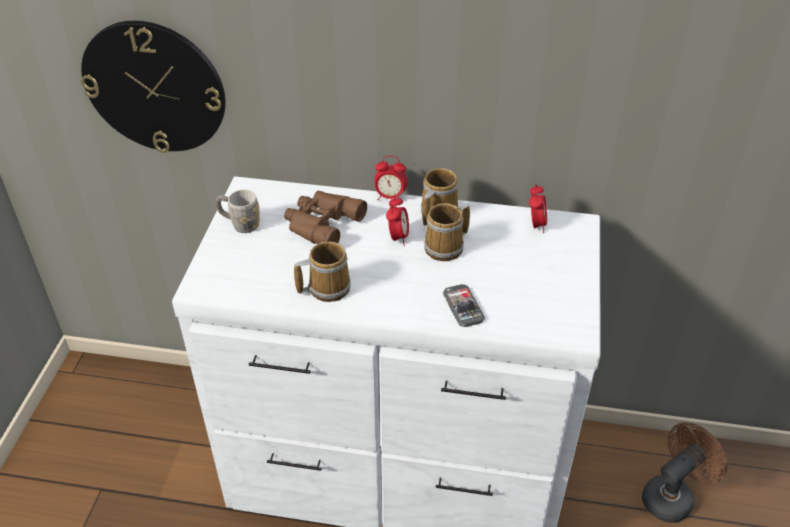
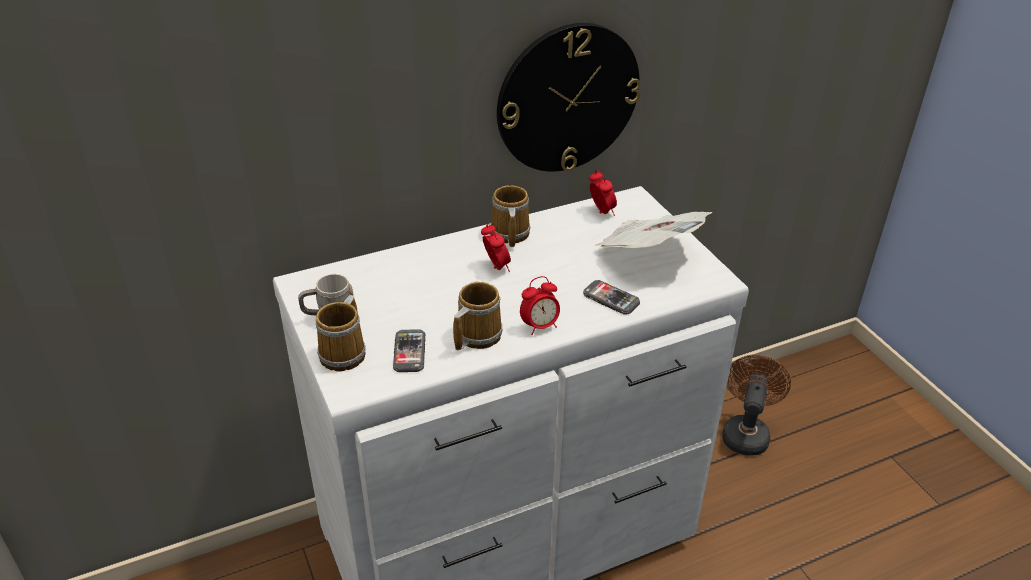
camera: 35 degrees left, 5 degrees down
(155, 87) = (162, 201): wall clock -> wall clock (567, 98)
(266, 278) = (409, 352): none -> phone
(321, 223) = (411, 284): brown binoculars -> none
(390, 197) = (453, 237): alarm clock -> alarm clock (540, 326)
(447, 247) = (547, 258): mug -> mug (345, 353)
(539, 280) = (648, 253): none -> newspaper

